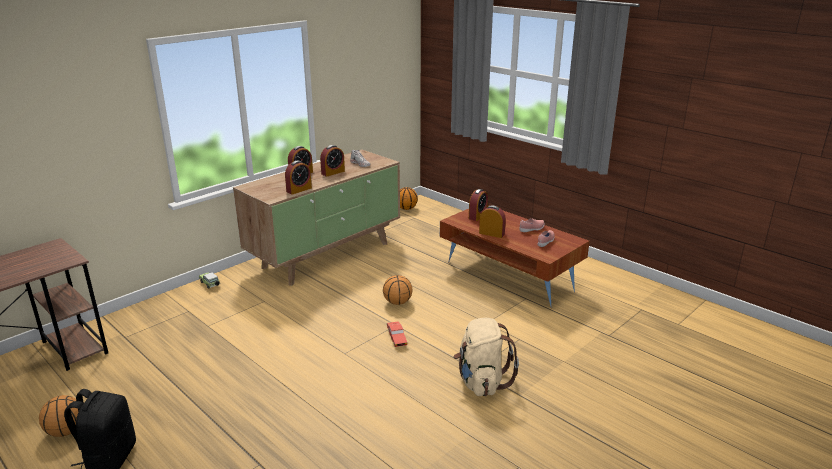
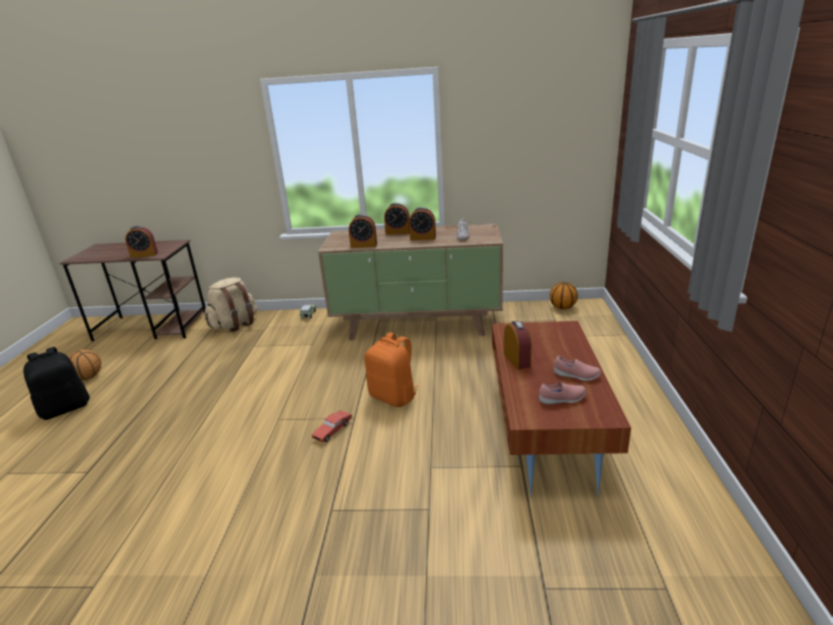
camera: 50 degrees right, 0 degrees up
(398, 302) = (394, 396): basketball -> orange backpack
(478, 216) = (542, 334): alarm clock -> alarm clock (144, 255)
(481, 382) = (312, 528): beige backpack -> beige backpack (235, 325)

